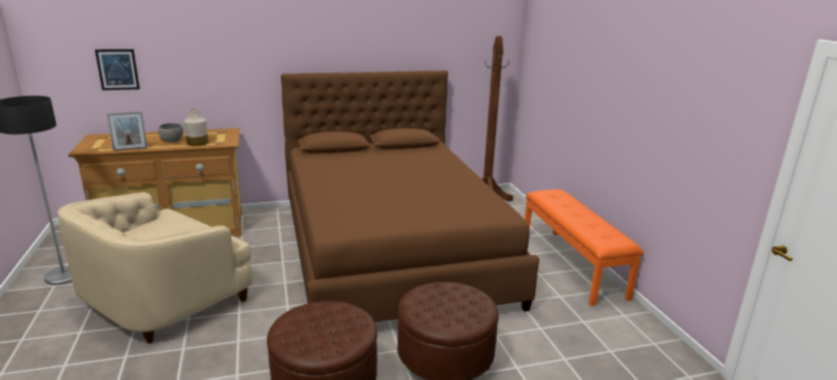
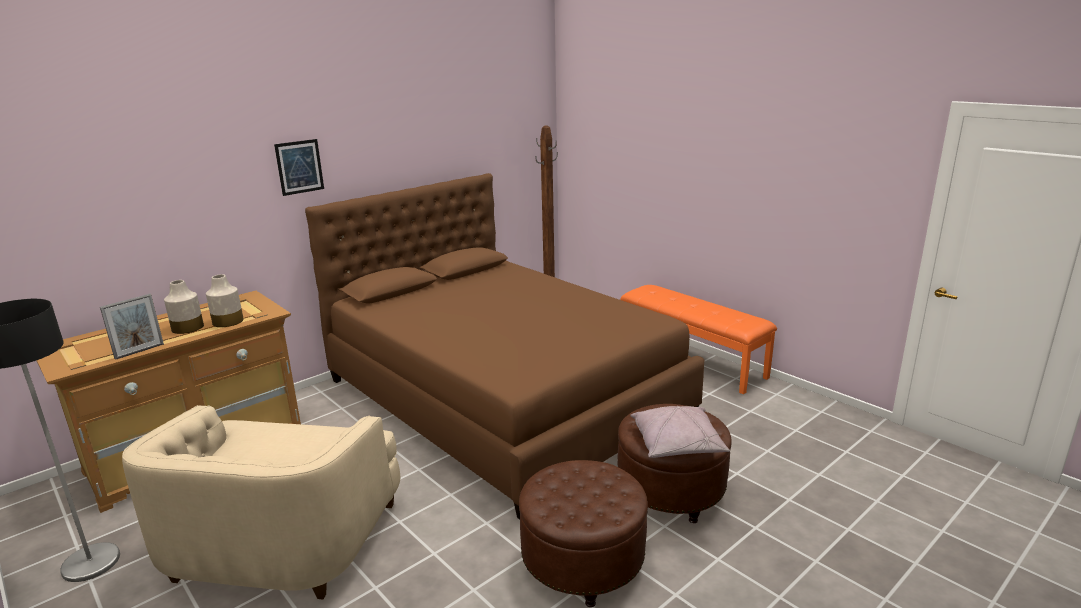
camera: 25 degrees left, 0 degrees up
(117, 69) = (69, 240): picture -> picture (299, 167)
(172, 141) = (188, 327): grey bowl -> beige vase
(435, 318) = (677, 445): none -> purple pillow

